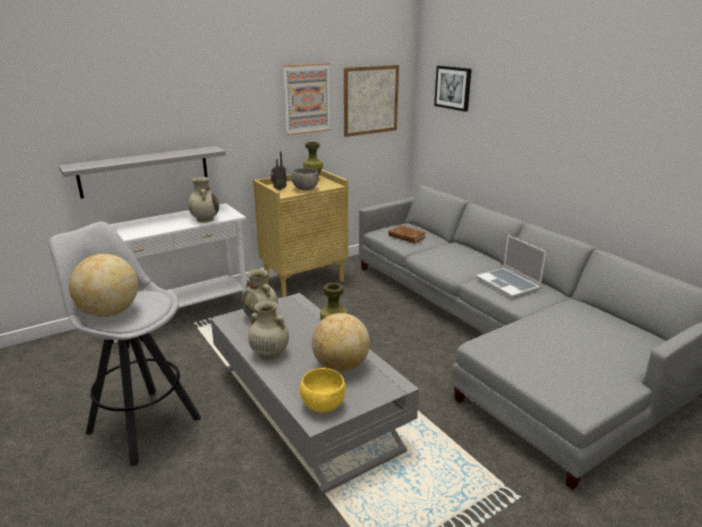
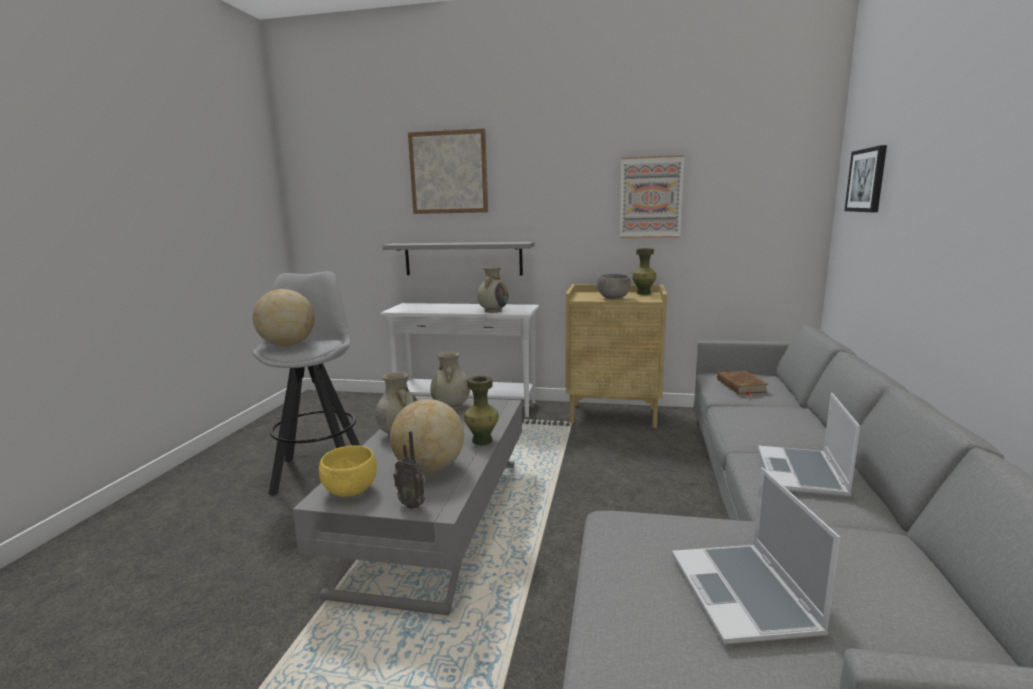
camera: 45 degrees right, 10 degrees down
(278, 189) = (587, 295): radio -> radio (412, 504)
(370, 99) = (749, 203): picture -> picture (448, 171)
(574, 351) = (745, 595): none -> laptop

